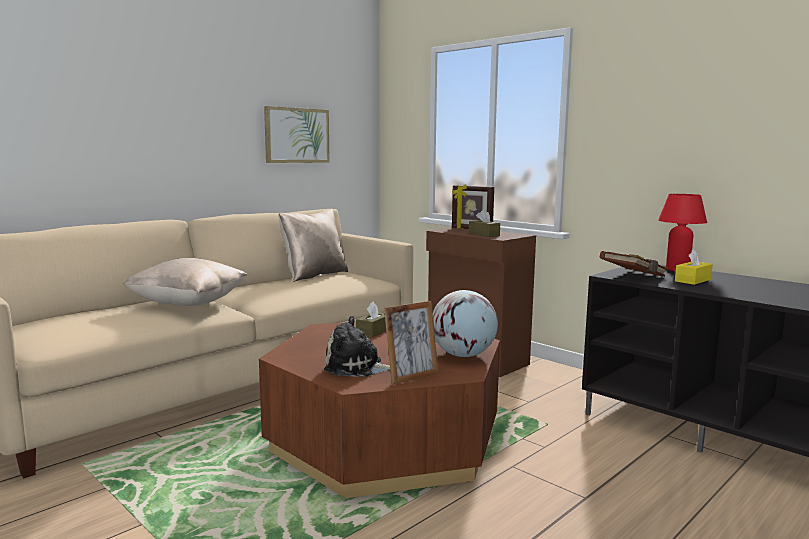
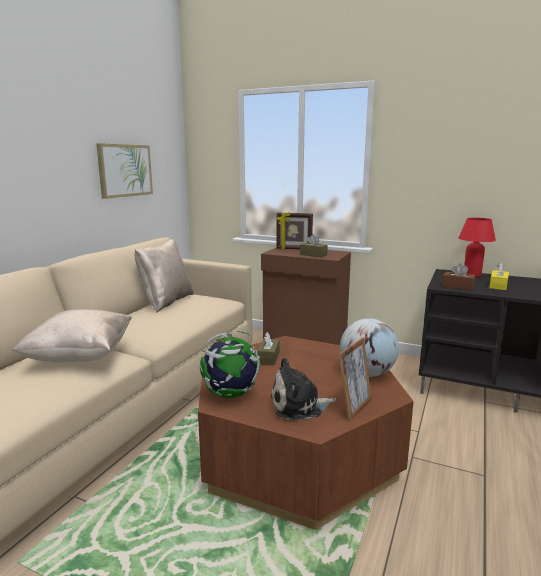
camera: 20 degrees left, 5 degrees up
(301, 351) = (230, 394): none -> globe
(633, 277) = (457, 286): brown book -> brown tissue box

